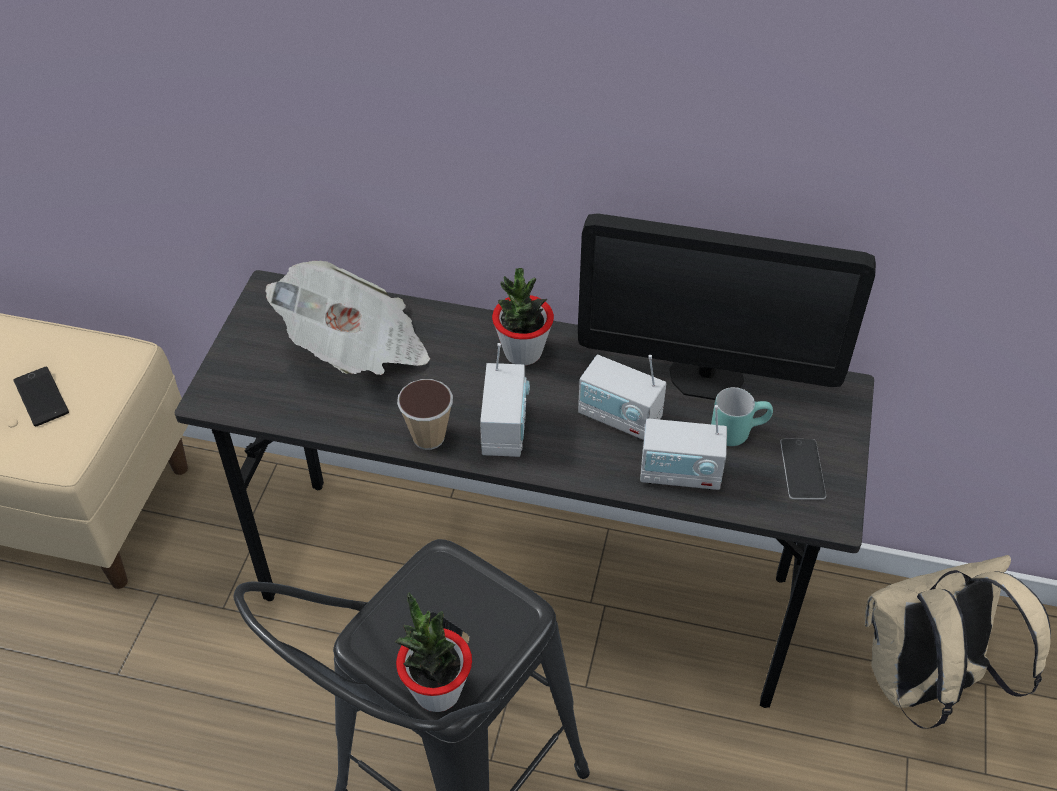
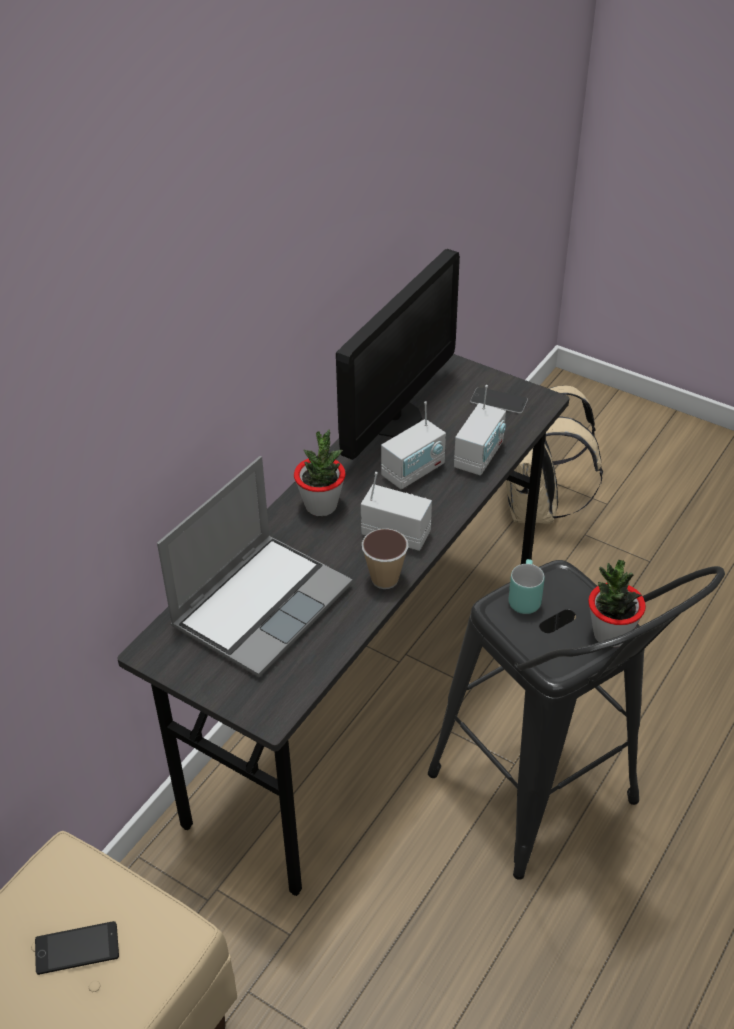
camera: 70 degrees left, 5 degrees down
(356, 348) = (262, 604): newspaper -> laptop
(737, 430) = (452, 419): turquoise mug -> turquoise mug (522, 597)

